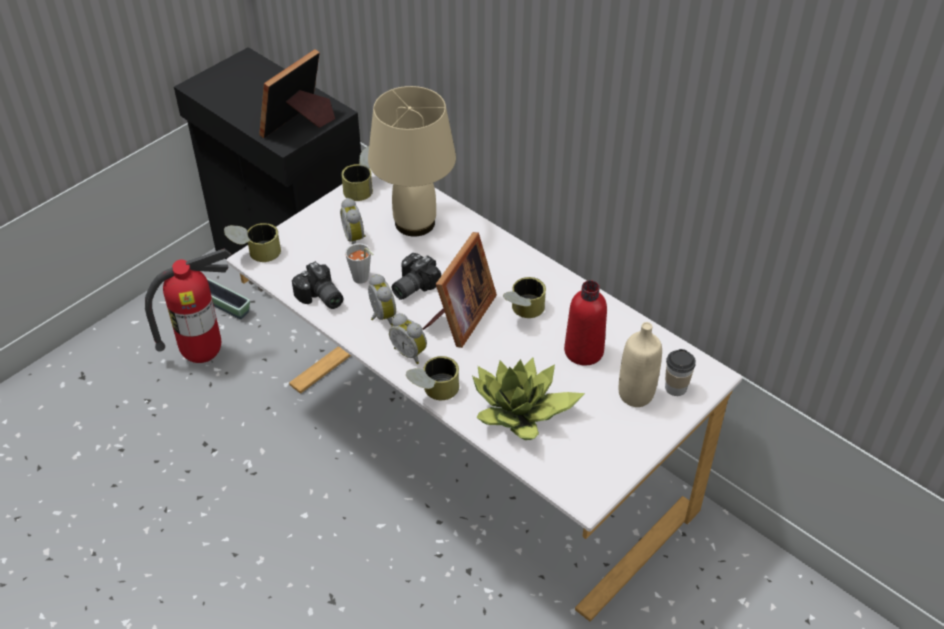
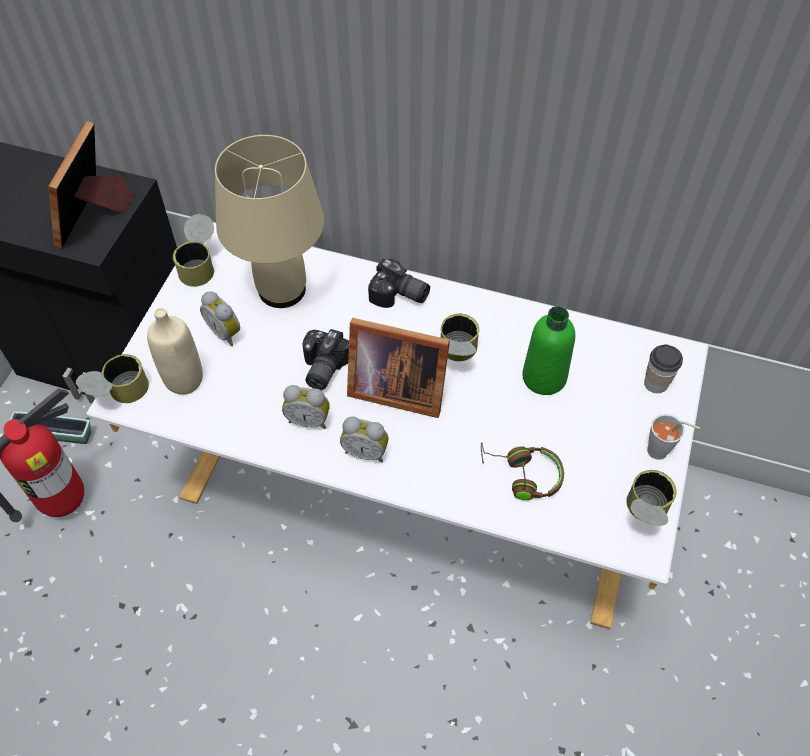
camera: 25 degrees left, 10 degrees up
(320, 298) = (227, 422): camera -> camera (399, 296)
(362, 280) = (263, 381): grey cup -> grey cup (662, 453)
(381, 317) = (309, 419): alarm clock -> alarm clock turned 150 degrees clockwise
(433, 392) = (418, 490): can -> can (643, 514)
(459, 318) = (394, 387): picture frame -> picture frame turned 105 degrees clockwise
(520, 411) = (521, 475): potted plant -> brown headphones
(583, 351) = (544, 377): red bottle -> green bottle
(636, 394) = (623, 407): beige bottle -> beige bottle (184, 380)

